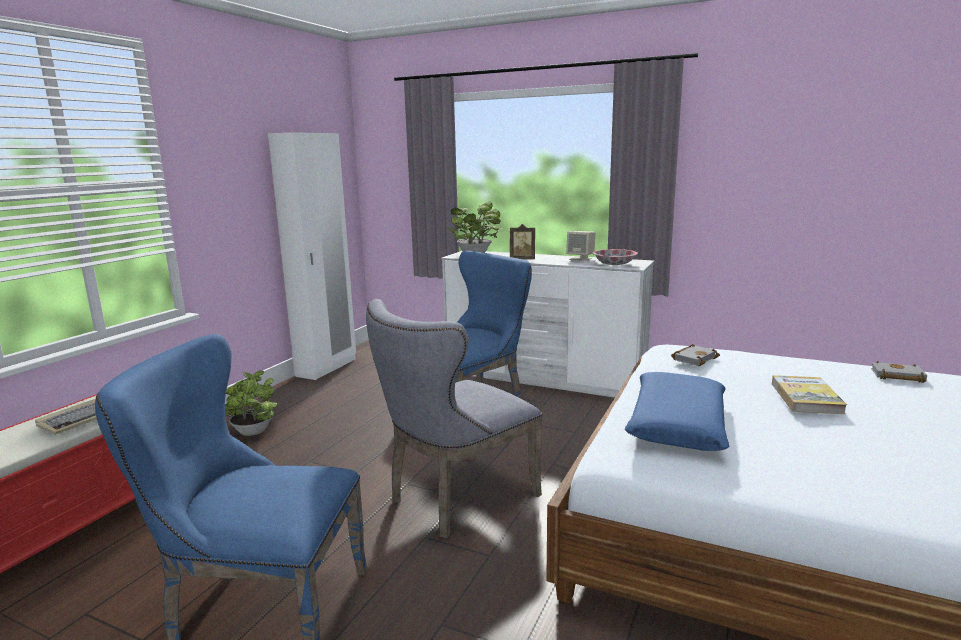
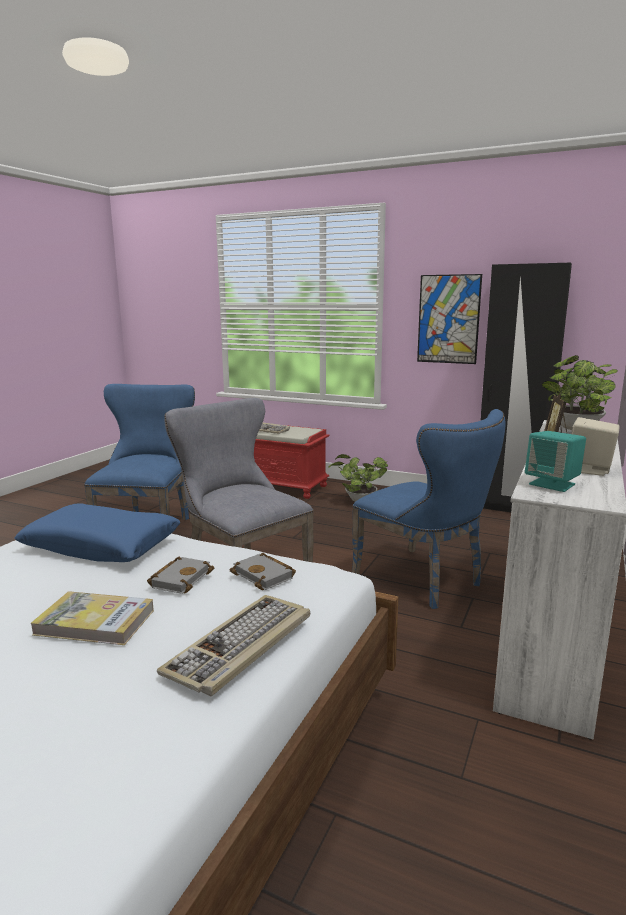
camera: 90 degrees right, 0 degrees up
(237, 193) = (448, 319): none -> picture
(327, 367) = (509, 508): white wardrobe -> black wardrobe
(614, 264) = (553, 484): bowl -> turquoise speaker
(783, 360) = (241, 646): none -> keyboard
(896, 376) = (119, 761): grey book -> grey book (180, 578)

